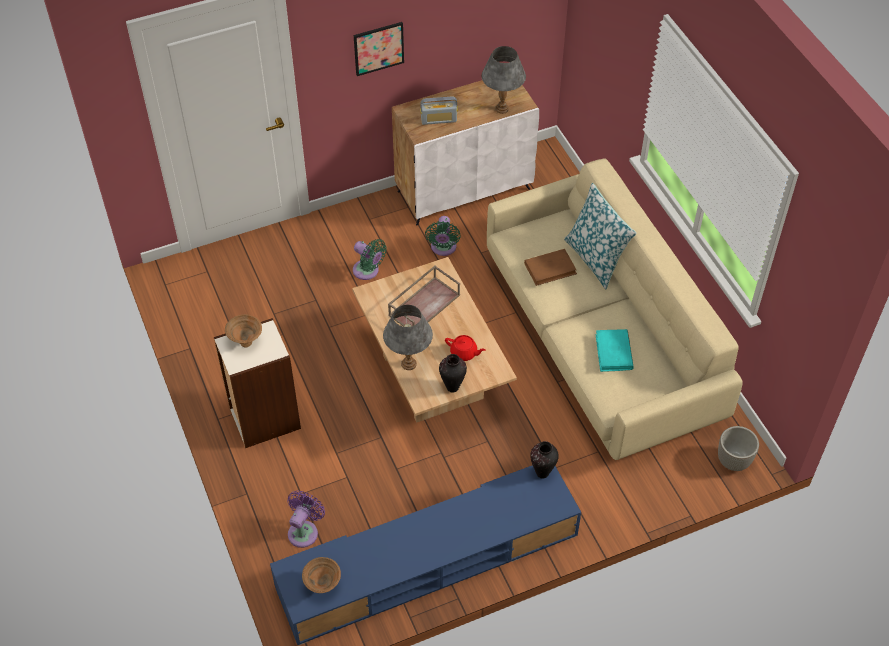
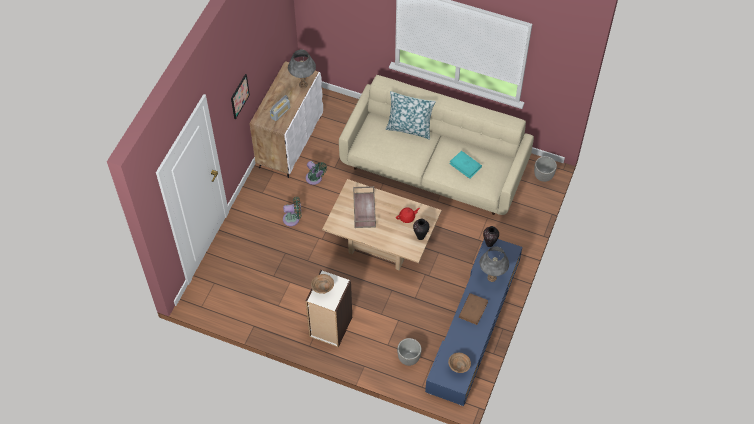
camera: 45 degrees left, 5 degrees up
(304, 531) = (408, 358): purple fan -> planter
(409, 364) = (390, 242): grey table lamp -> grey table lamp (492, 277)
(550, 269) = (396, 148): brown book -> brown book (473, 309)

